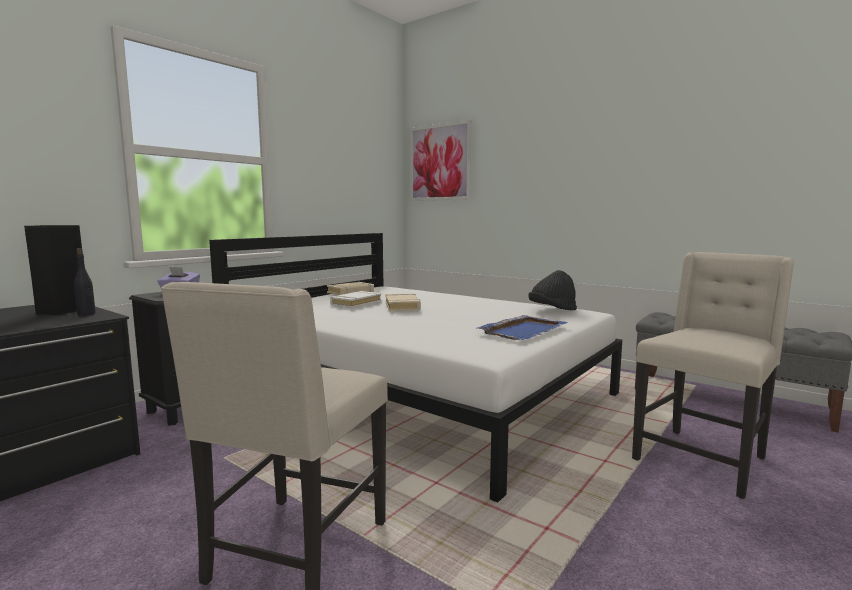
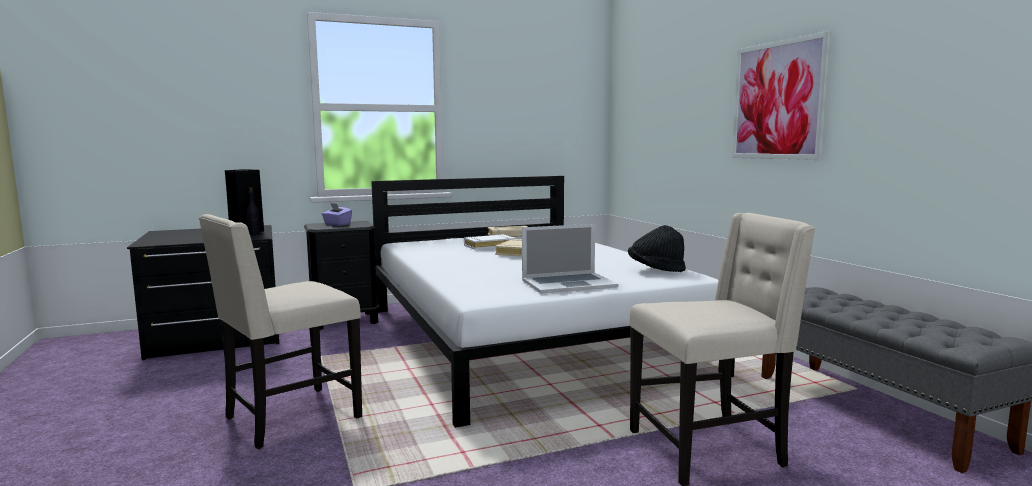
camera: 30 degrees right, 0 degrees up
(439, 162) = (637, 97): picture -> picture (777, 100)
(523, 330) = (568, 283): blue tray -> laptop

